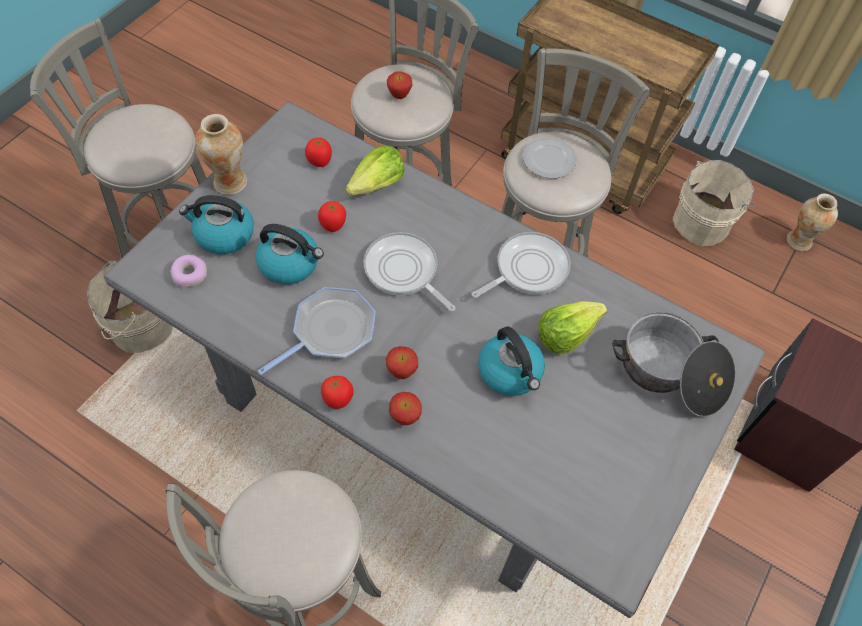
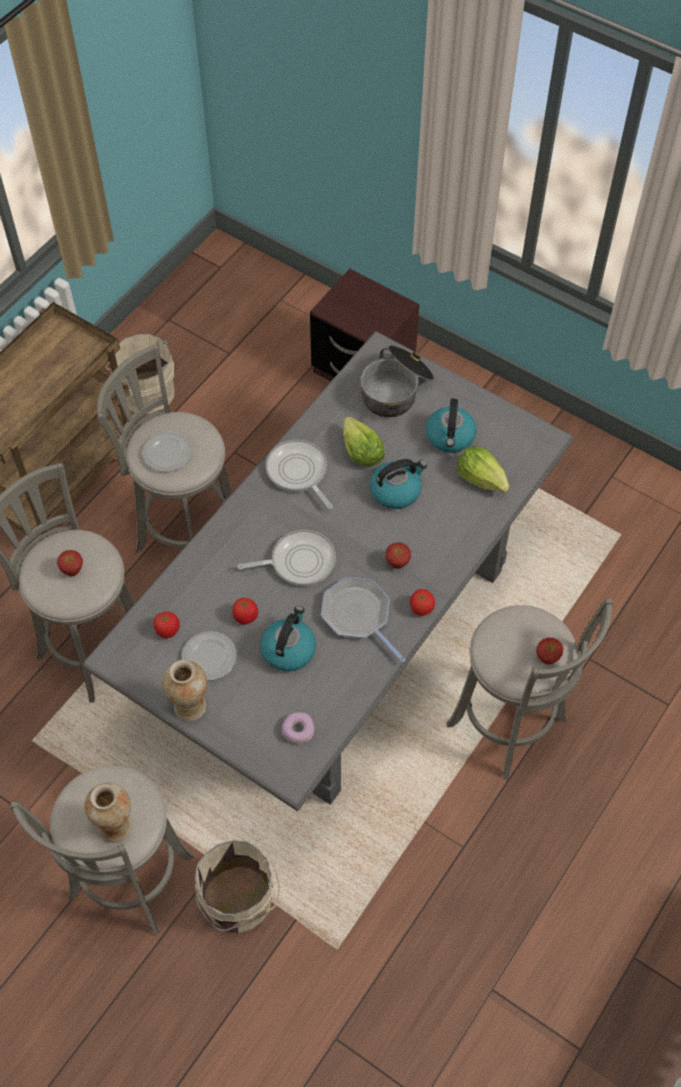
camera: 85 degrees left, 0 degrees up
(223, 235) = (254, 706): kettle -> kettle (450, 437)
(285, 195) = (208, 657): none -> plate
(377, 185) = (200, 582): lettuce -> lettuce (482, 478)
(404, 271) = (299, 561): frying pan -> frying pan turned 150 degrees counterclockwise
(405, 418) = (437, 562): apple -> apple (547, 659)
(799, 241) = (175, 323): vase -> vase (115, 827)

